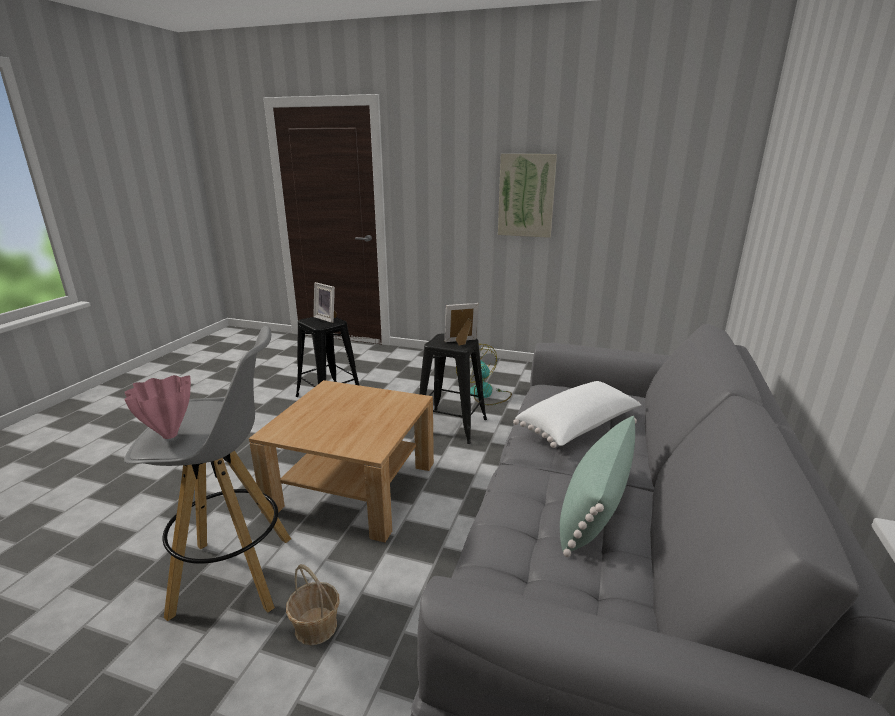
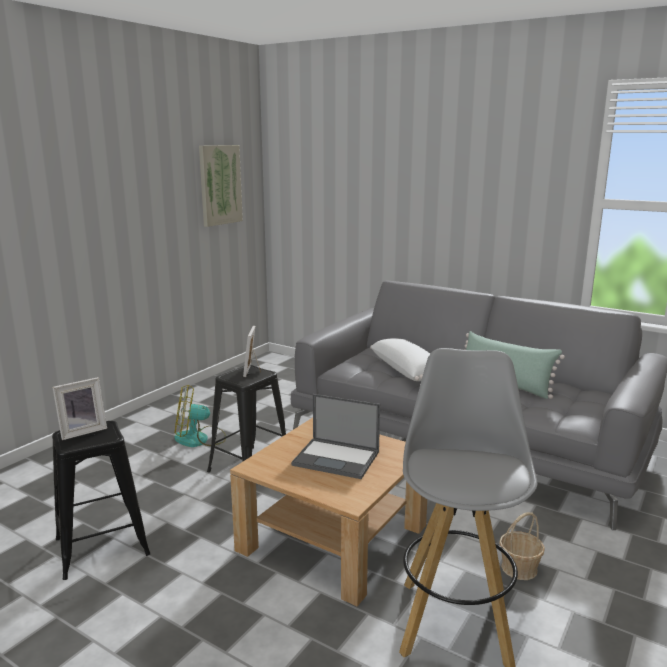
camera: 75 degrees left, 5 degrees down
(168, 436) = (486, 475): pink vase -> none
(347, 417) = (337, 458): none -> laptop
(526, 195) = (118, 220): picture -> picture (220, 185)

